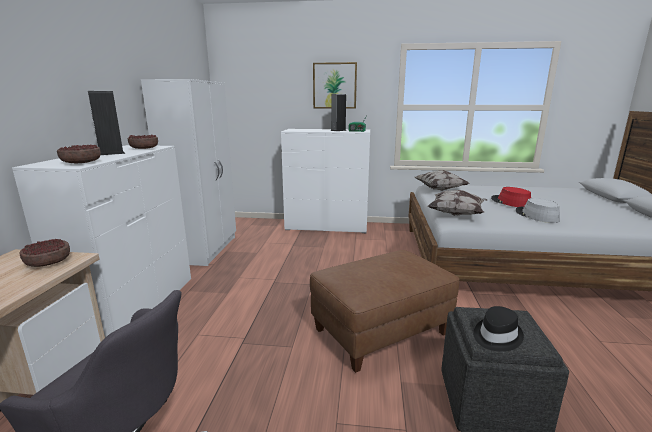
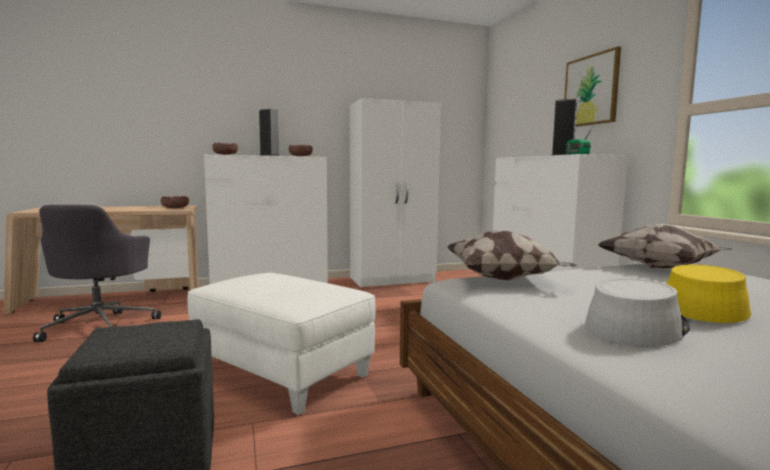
camera: 65 degrees right, 10 degrees down
(380, 333) = (280, 374): brown ottoman -> white ottoman
(496, 336) = (119, 334): black hat -> none
(510, 202) = (702, 306): red hat -> yellow hat

